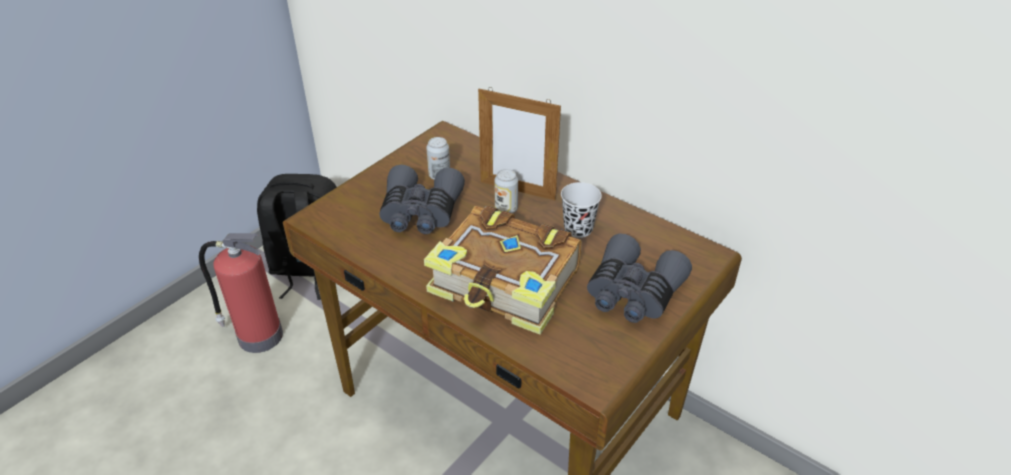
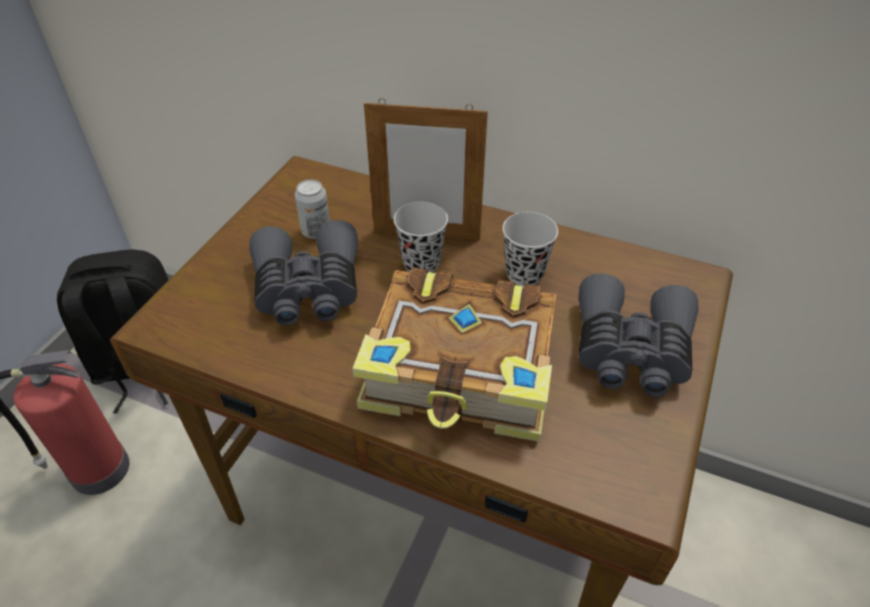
camera: 15 degrees left, 5 degrees up
(506, 209) = (421, 263): can -> black cup

